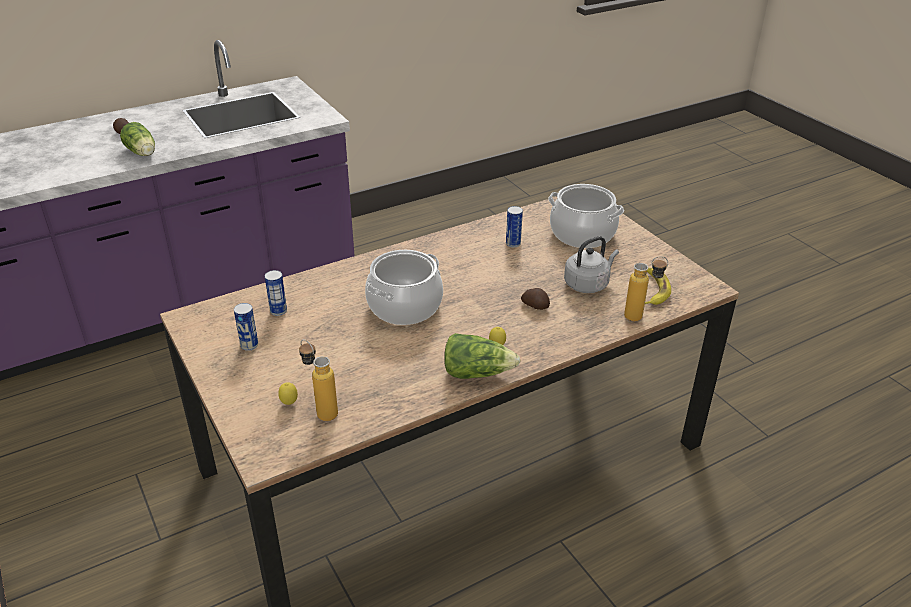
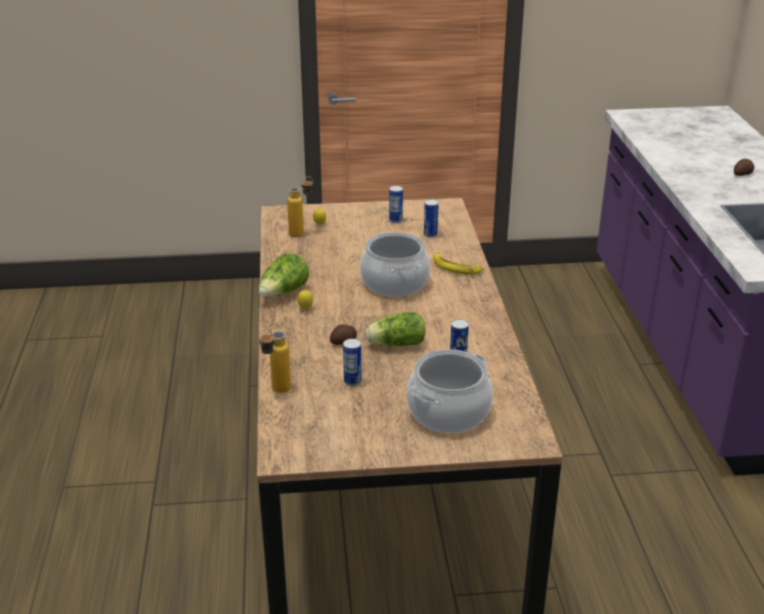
camera: 115 degrees right, 5 degrees down
(142, 153) = (691, 178): lettuce -> lettuce (394, 344)
(588, 284) = (352, 381): grey kettle -> can
(654, 289) = (310, 418): banana -> banana (456, 267)

